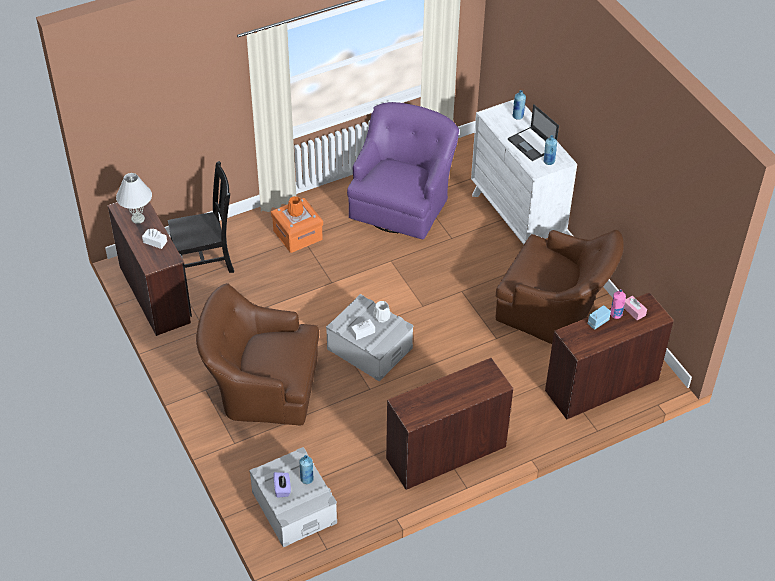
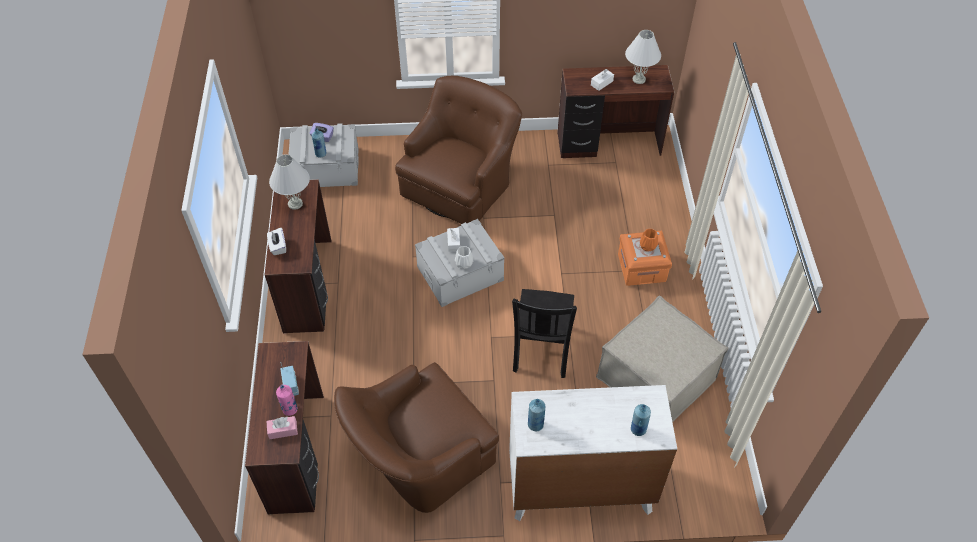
camera: 115 degrees right, 5 degrees up
(205, 262) = (634, 188): black chair -> black chair (541, 350)
(402, 202) = (656, 378): purple armchair -> beige ottoman
(426, 403) = (295, 203): none -> white table lamp
(480, 392) = (278, 247): none -> white tissue box
(532, 144) = (575, 420): laptop -> none

